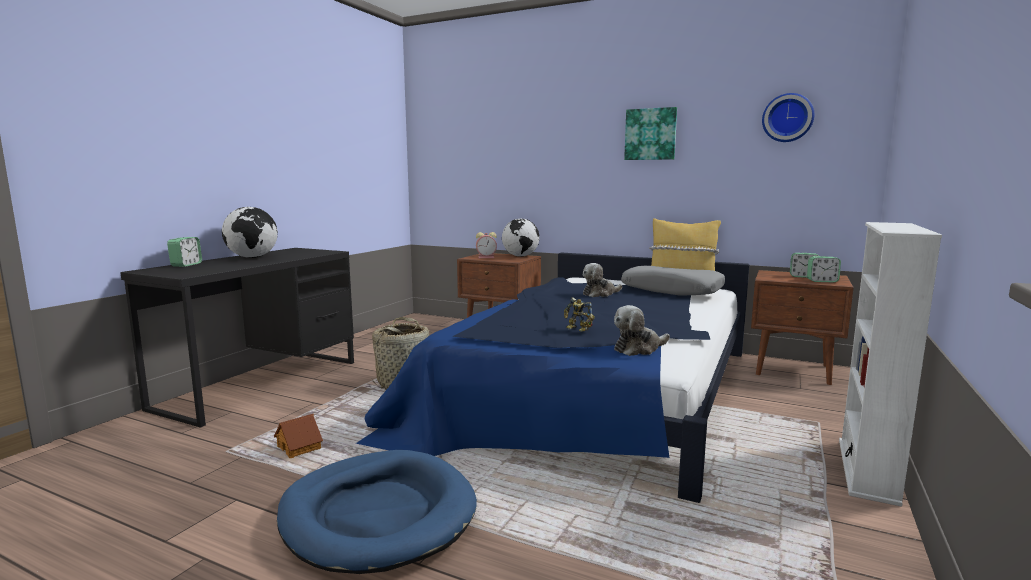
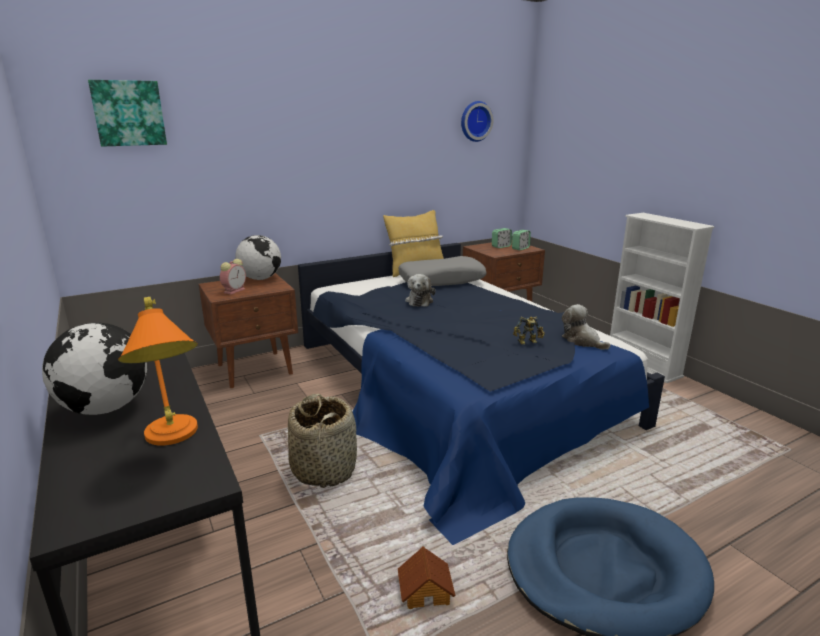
camera: 55 degrees left, 10 degrees up
(186, 265) = (77, 474): alarm clock -> none
(225, 267) = (173, 441): none -> orange table lamp
(638, 349) = (581, 341): plush toy -> plush toy turned 135 degrees clockwise
(650, 134) = (375, 133): picture -> picture (128, 113)

